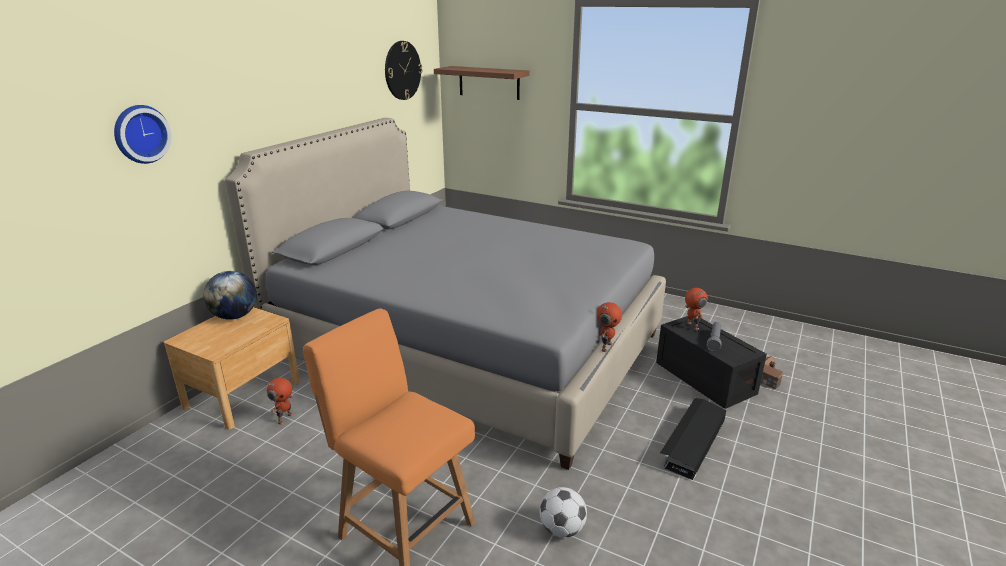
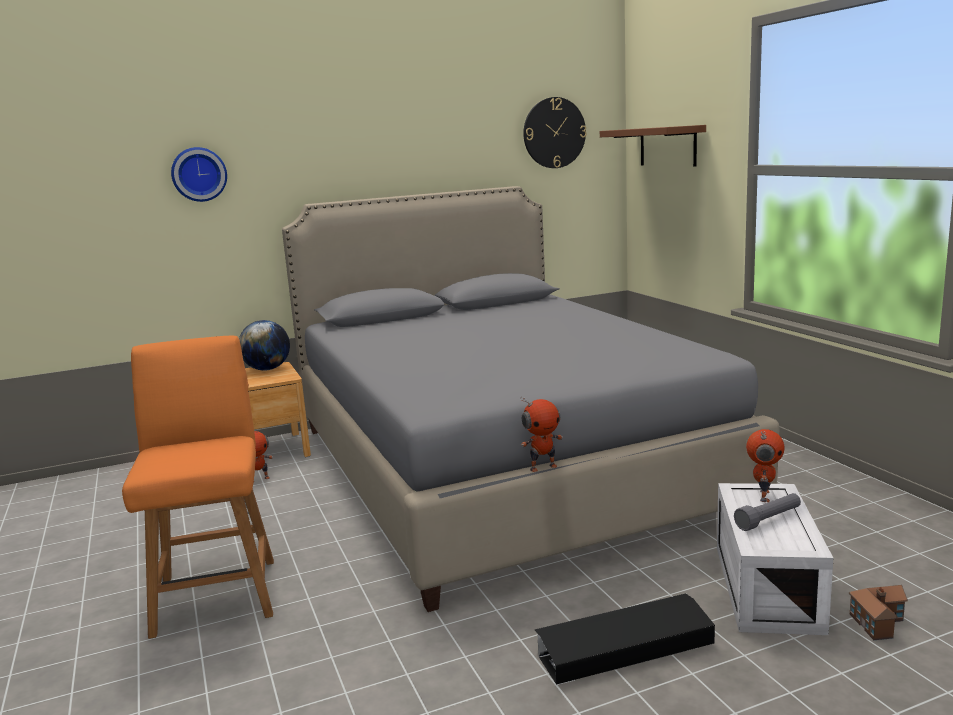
camera: 40 degrees right, 10 degrees down
(562, 529) = (337, 659): football -> none
(702, 377) = (764, 586): black storage box -> white storage box

